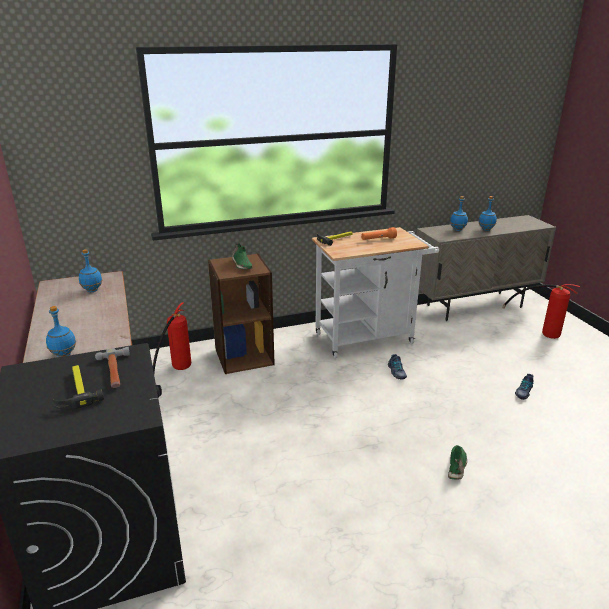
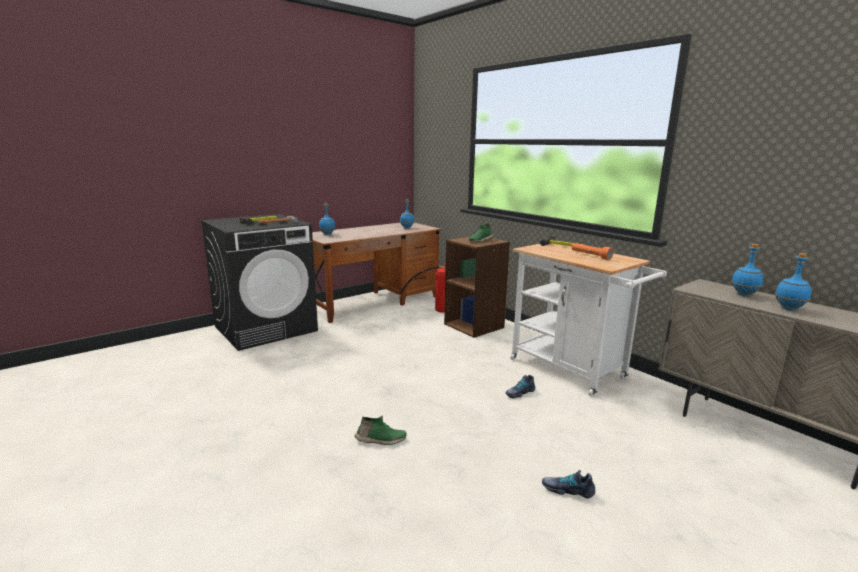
camera: 70 degrees right, 10 degrees down
(540, 332) = (789, 512): fire extinguisher -> none

